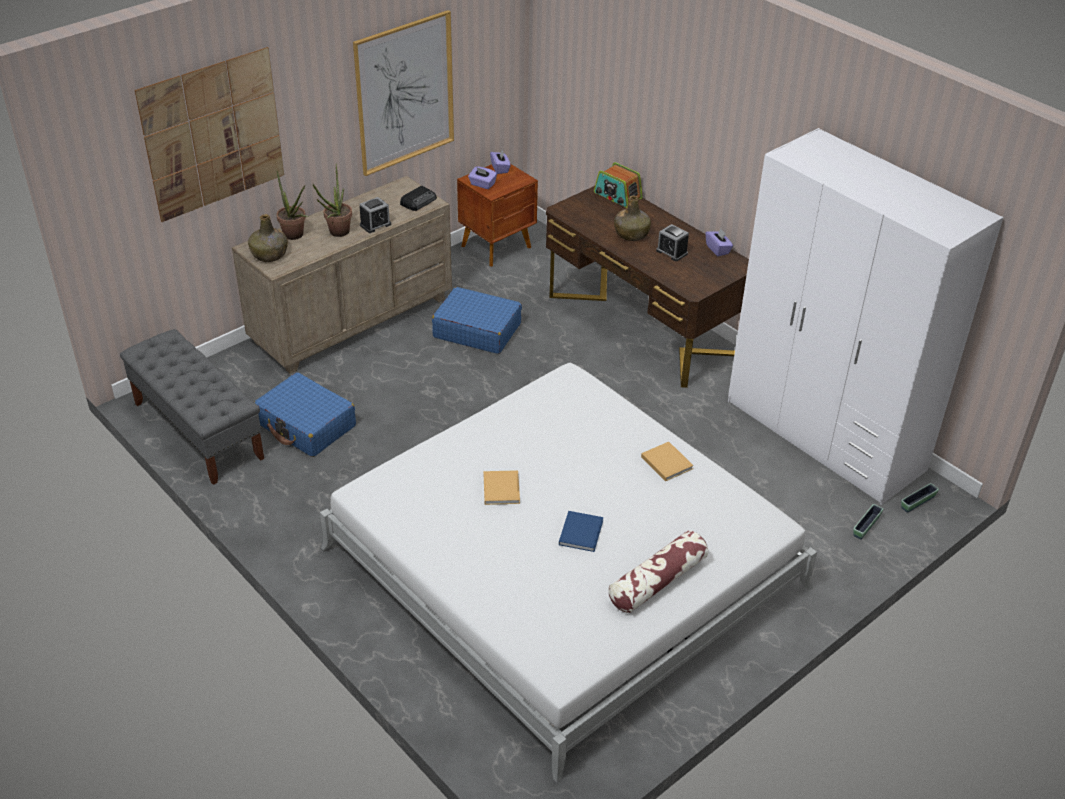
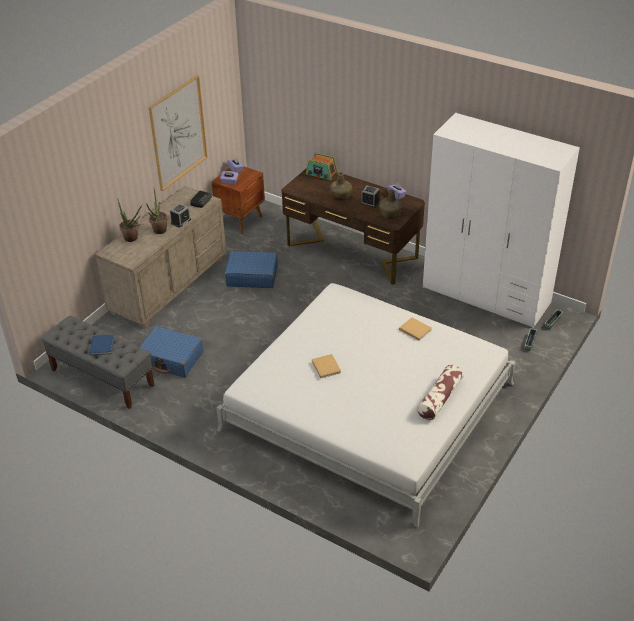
camera: 15 degrees left, 0 degrees up
(213, 134) = (78, 183): picture -> none
(270, 255) = (122, 254): green bottle -> green bottle (390, 214)
(581, 531) = (384, 380): blue book -> blue book (102, 345)

